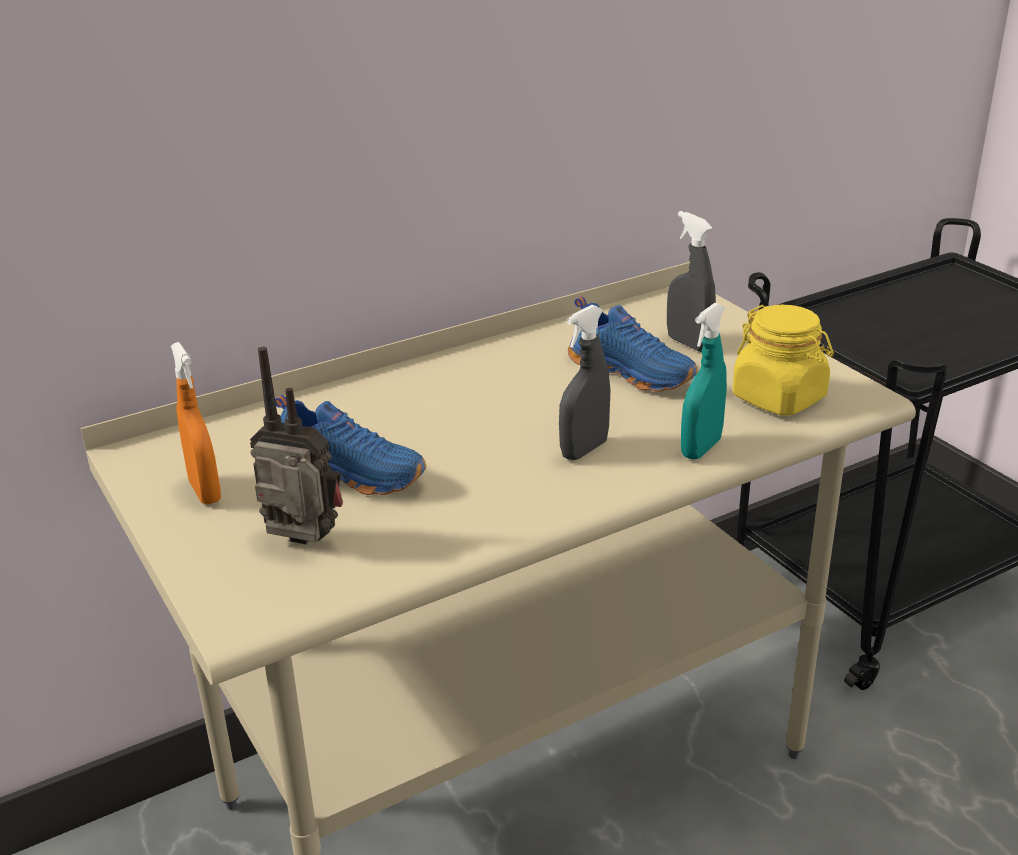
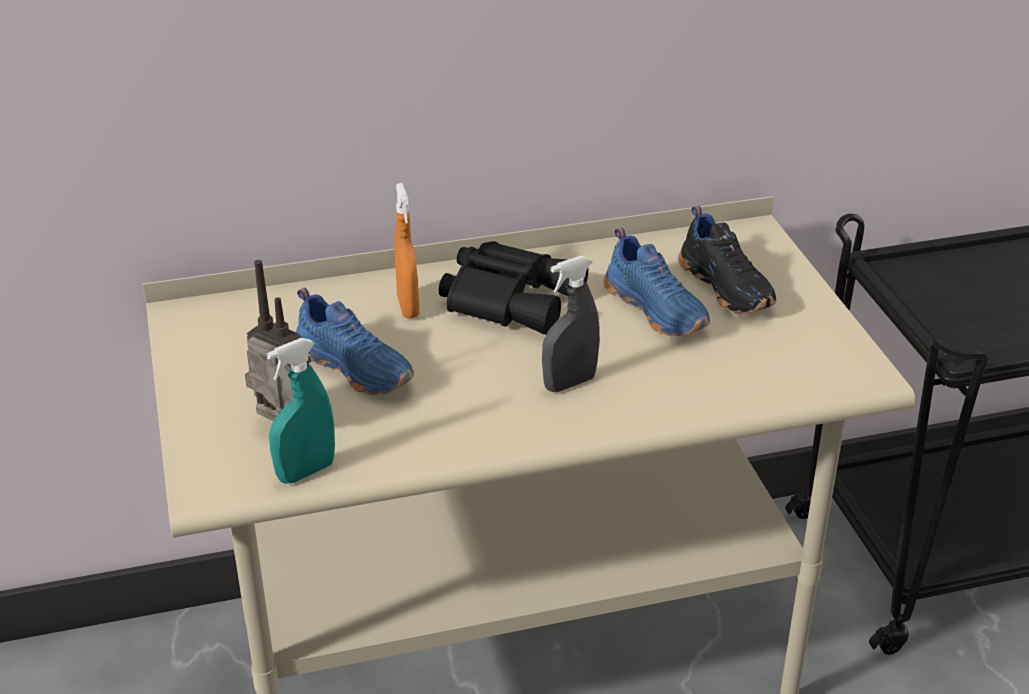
camera: 15 degrees right, 5 degrees up
(205, 492) = (226, 362): orange spray bottle -> orange spray bottle (408, 307)
(482, 384) = (510, 297): none -> black binoculars
(688, 343) = (728, 287): grey spray bottle -> black shoe
(701, 448) = (677, 402): turquoise spray bottle -> turquoise spray bottle (306, 472)
(779, 398) = (783, 363): yellow jar -> none

